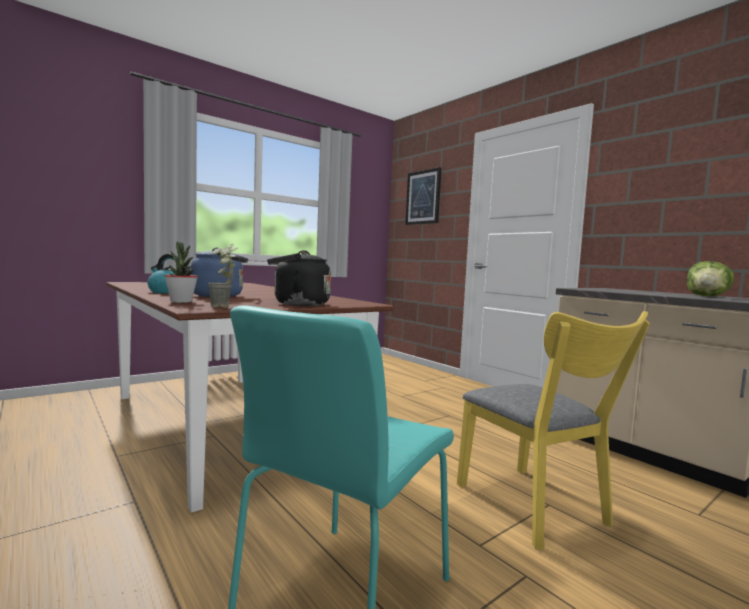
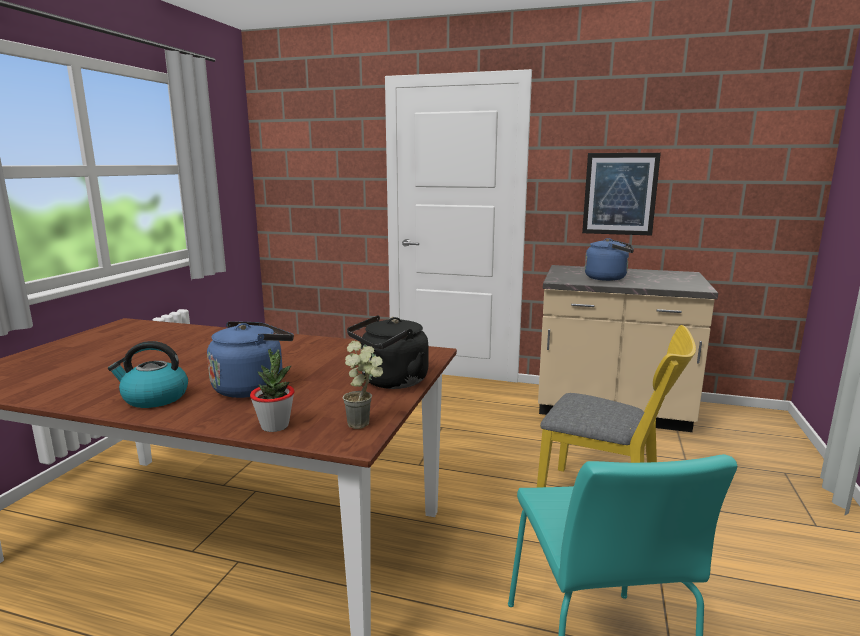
camera: 35 degrees left, 10 degrees up
(423, 197) = (311, 151): picture -> picture (619, 194)
(641, 292) = (608, 278): none -> blue kettle
(707, 296) = (654, 277): lettuce -> none

